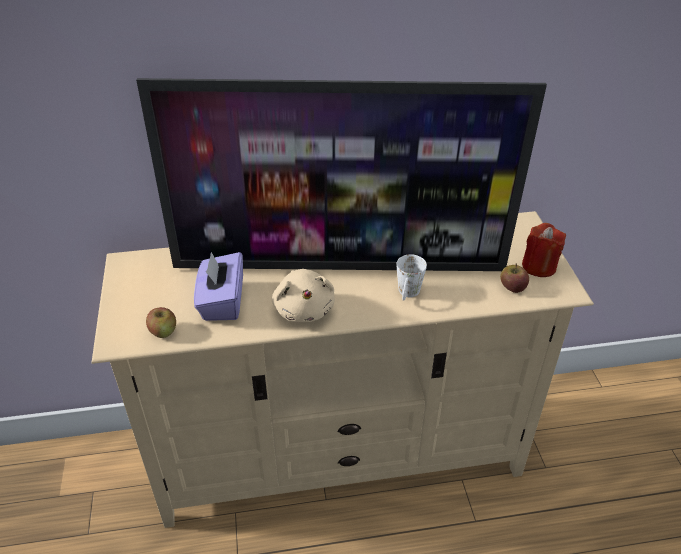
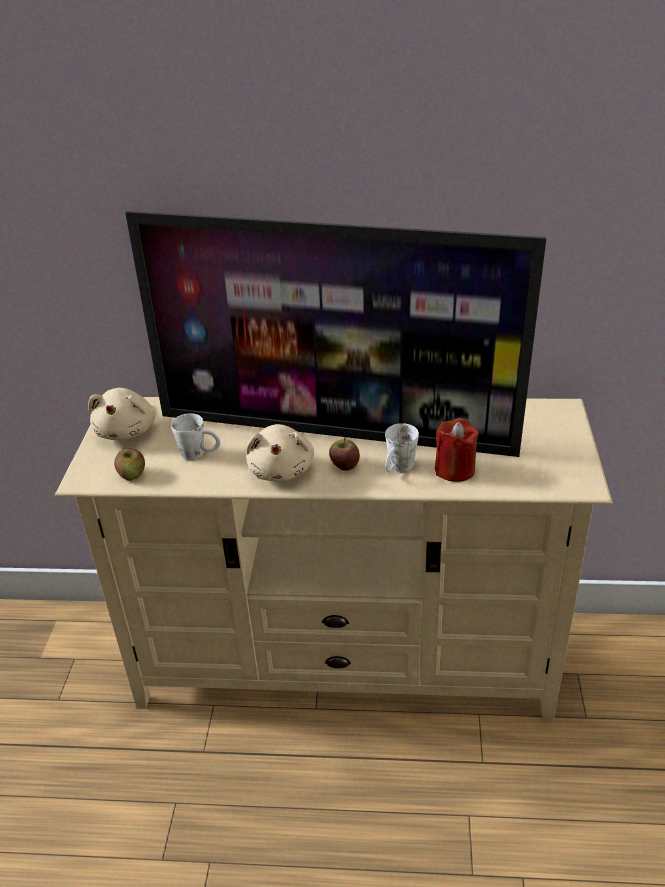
camera: 15 degrees right, 5 degrees down
(142, 286) = (127, 431): none -> beige plush toy
(222, 302) = (200, 454): purple tissue box -> white mug
(512, 287) = (520, 474): apple -> apple (344, 465)
(539, 266) = (561, 456): red candle -> red candle (454, 470)

